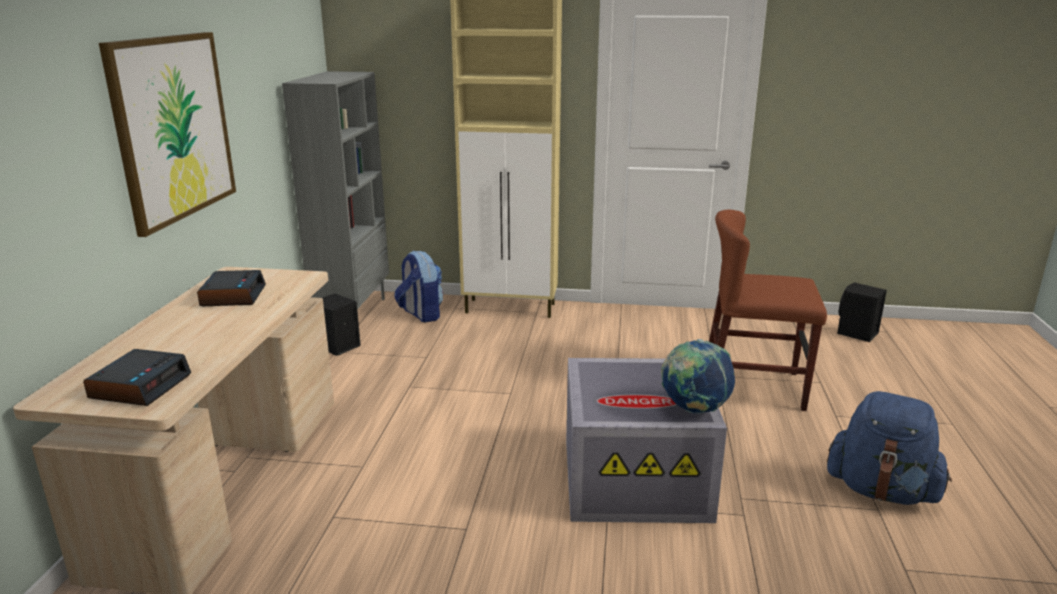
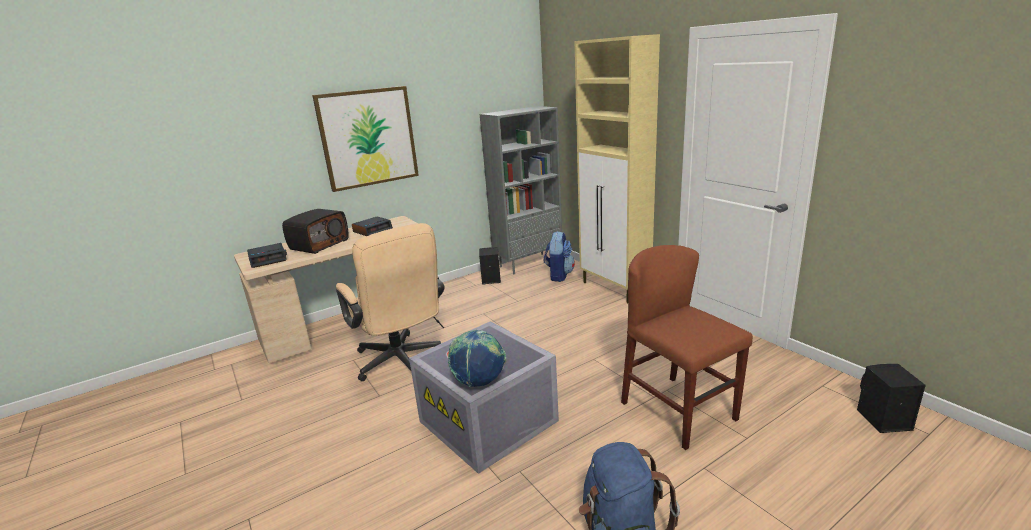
camera: 50 degrees right, 0 degrees up
(185, 338) = (319, 244): none -> radio
(417, 483) = (401, 363): none -> beige office chair

